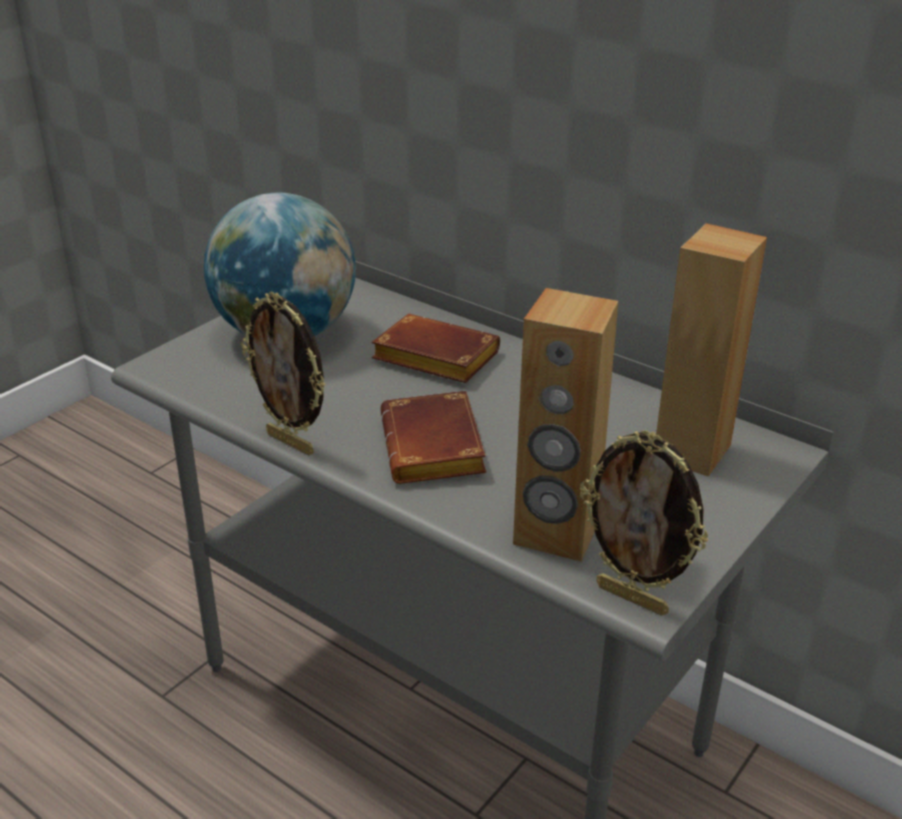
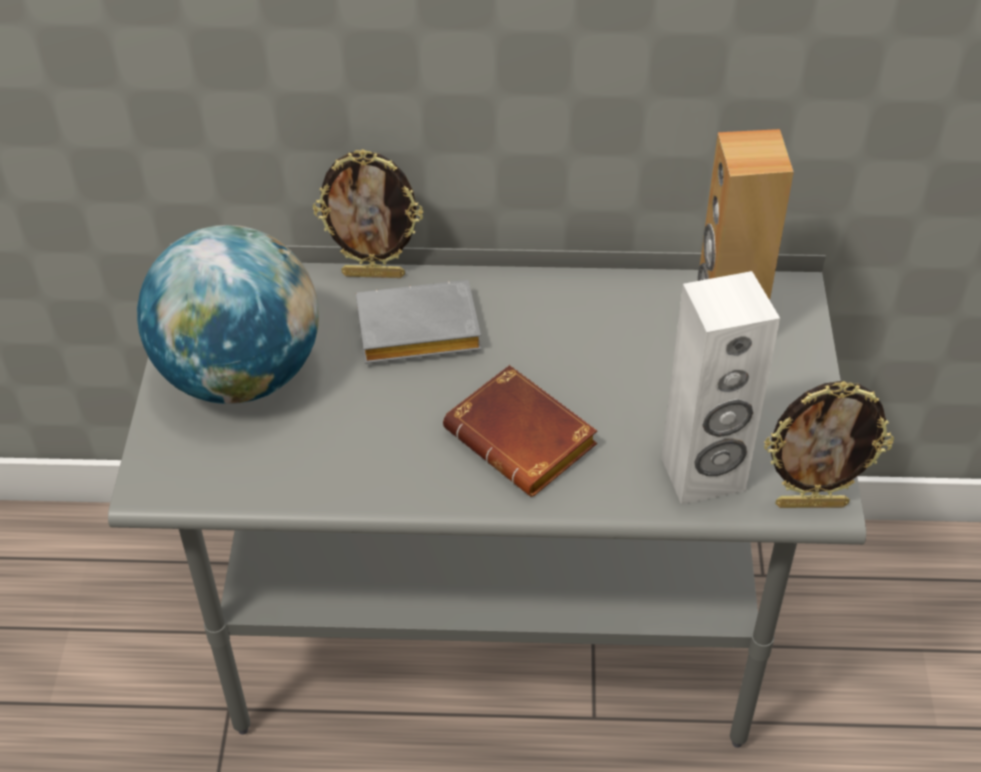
camera: 35 degrees left, 15 degrees up
(292, 443) = (392, 504): picture frame -> picture frame (374, 274)
(431, 359) = (415, 333): brown book -> grey book
(555, 534) = (703, 475): brown speaker -> white speaker

